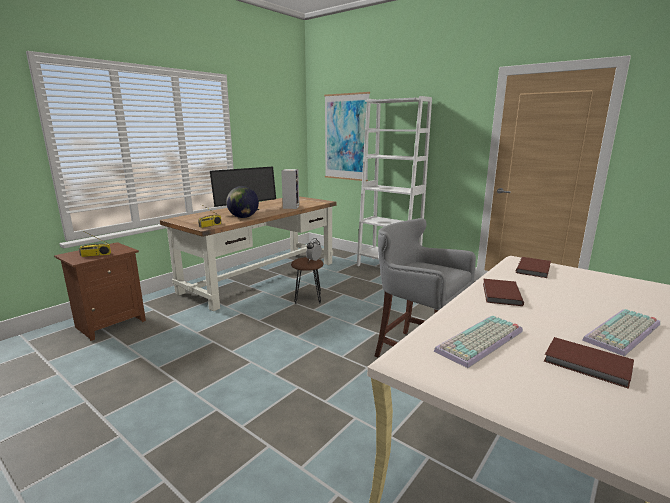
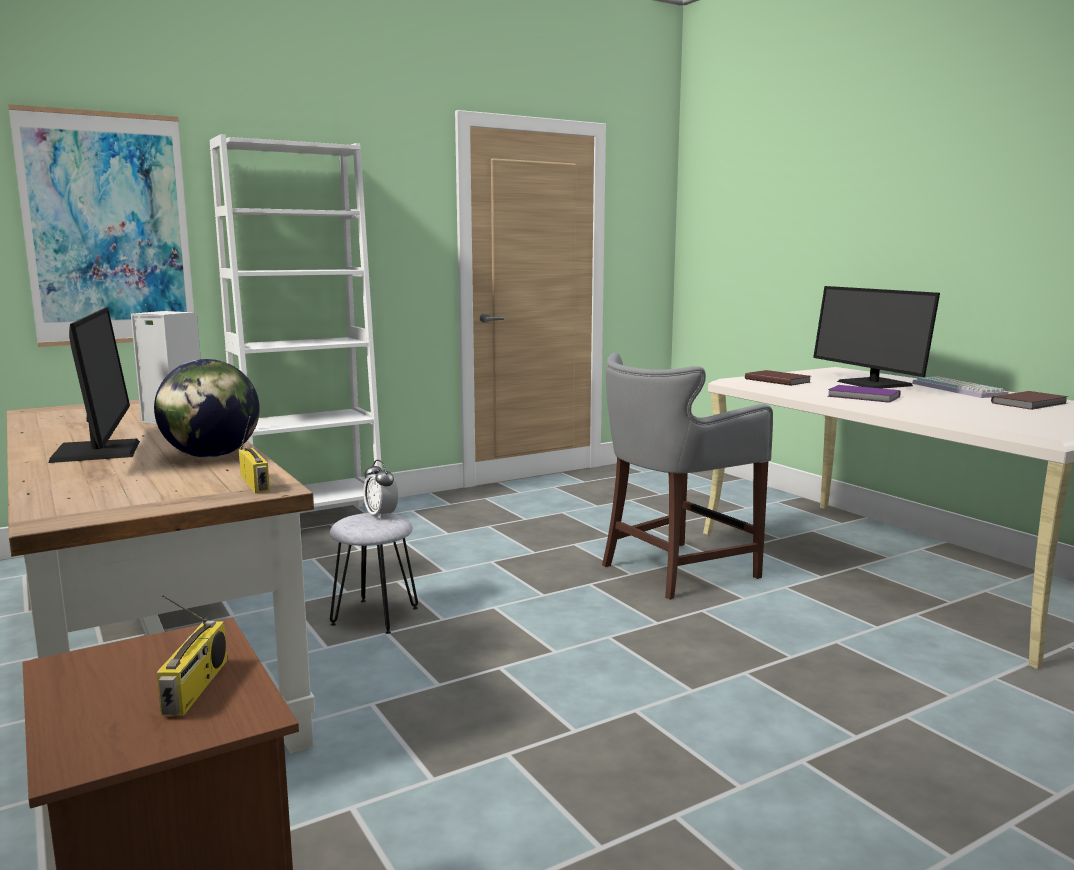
camera: 70 degrees left, 5 degrees down
(308, 298) = (375, 616): brown stool -> grey stool
(481, 342) = (999, 415): keyboard -> none
(500, 294) = (864, 397): brown book -> purple book
(583, 297) = (872, 384): none -> monitor

